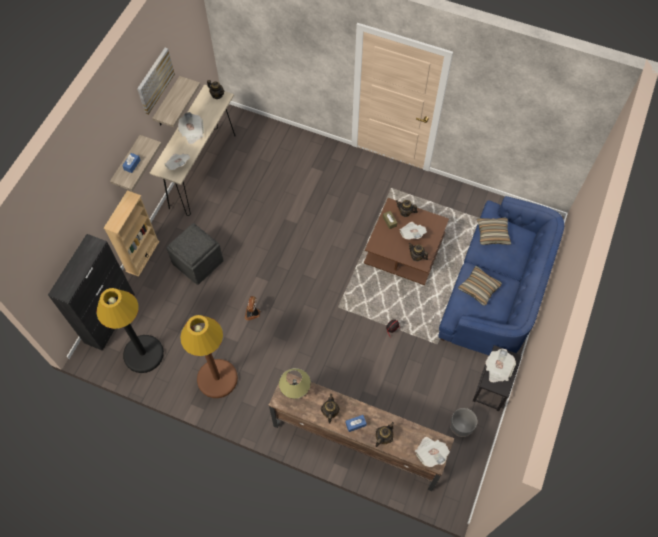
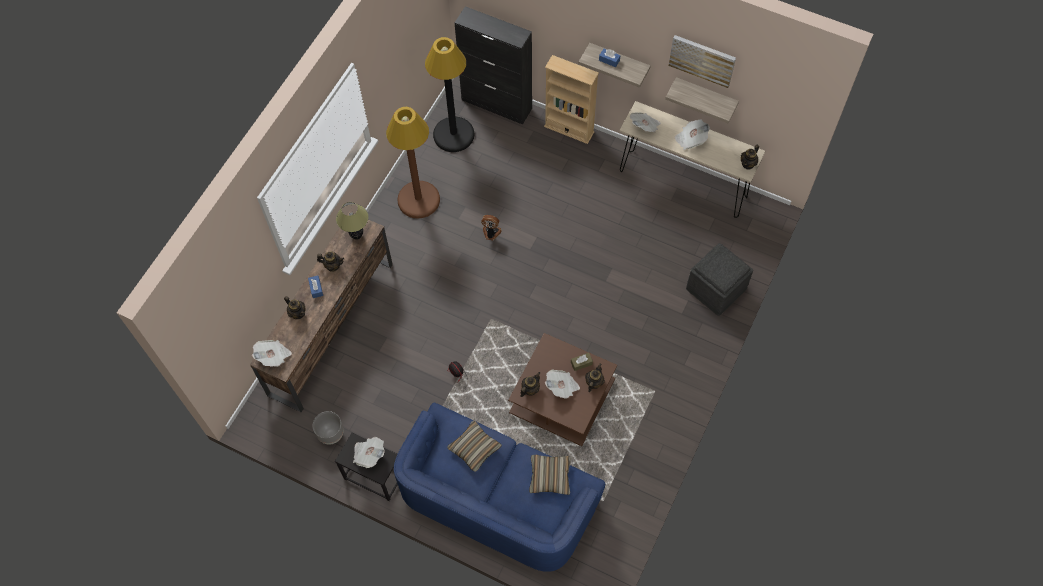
camera: 95 degrees right, 0 degrees up
(198, 262) = (558, 181): grey ottoman -> grey ottoman (716, 289)

